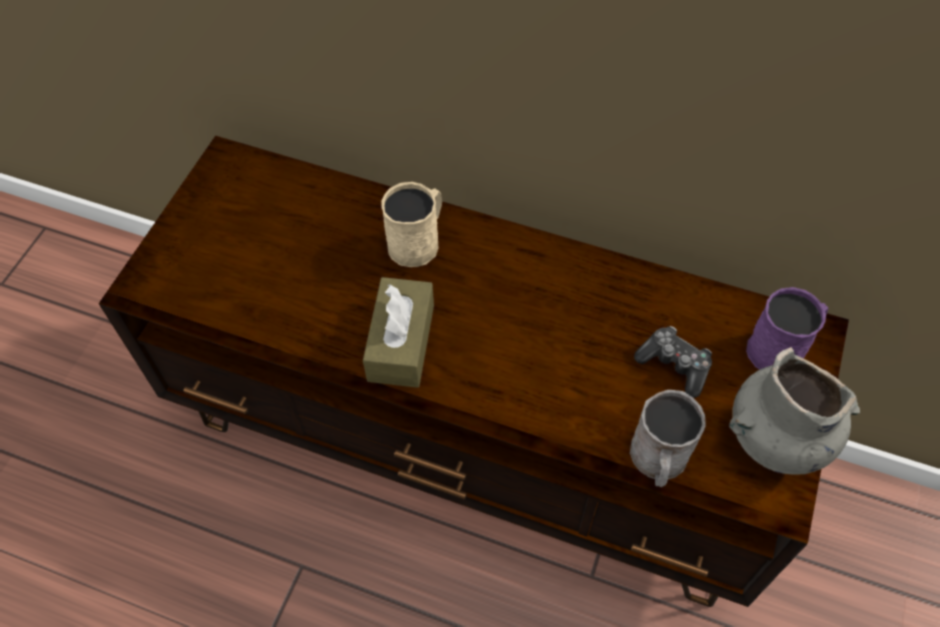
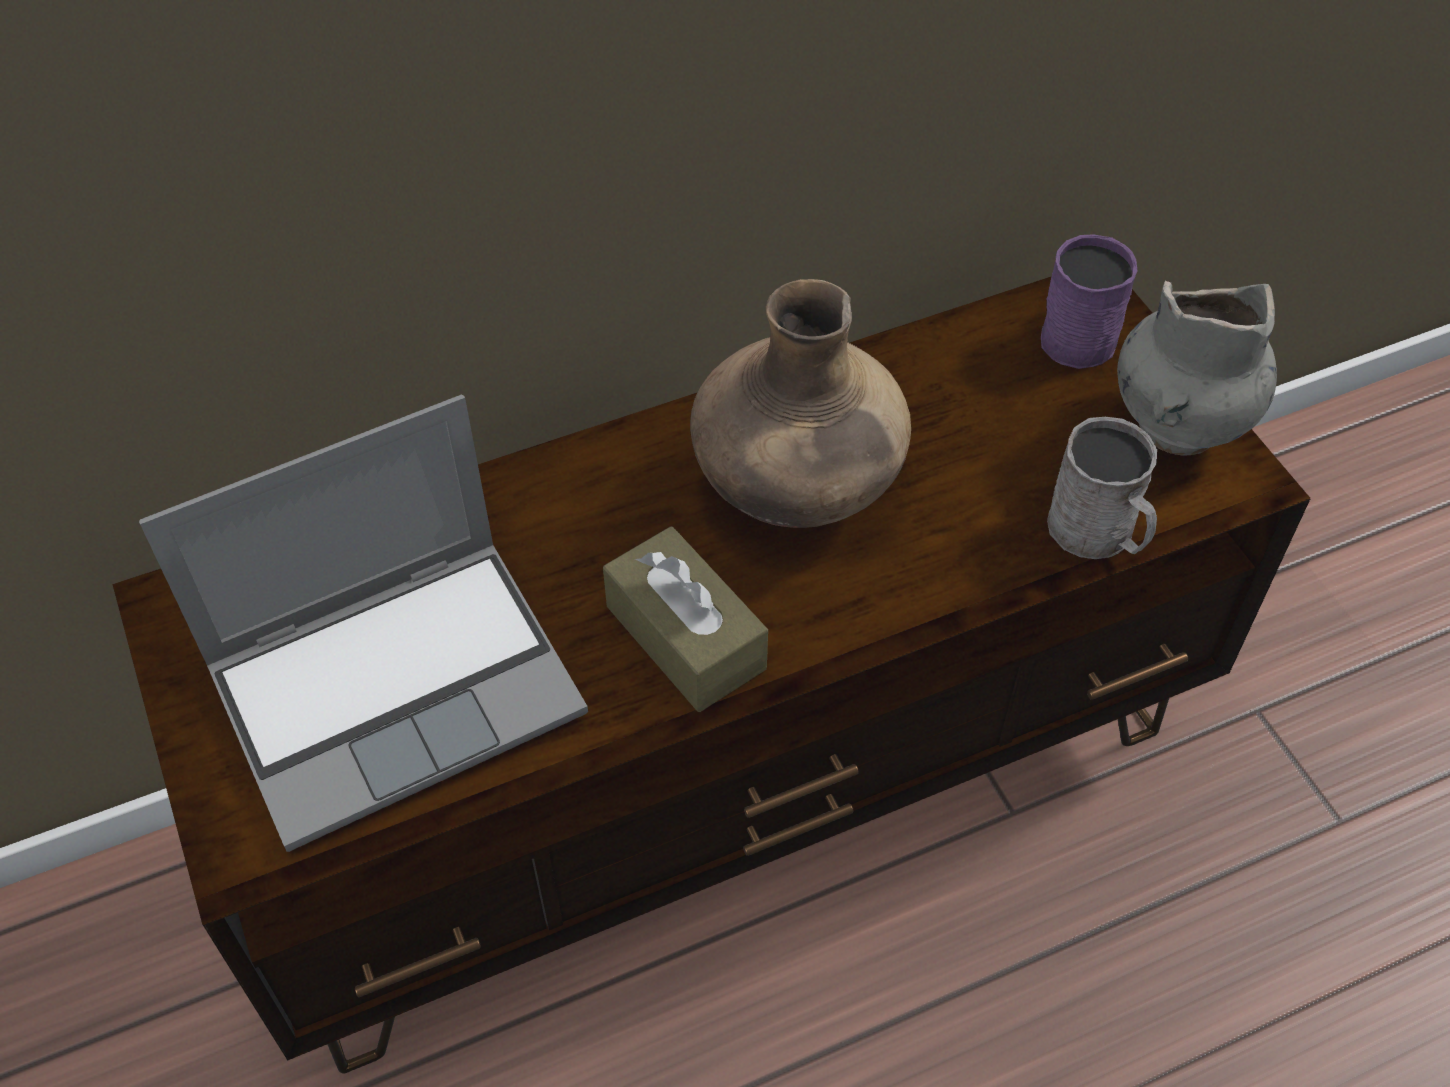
camera: 45 degrees left, 5 degrees down
(266, 266) = (399, 687): none -> laptop
(418, 241) = (566, 510): beige mug -> none
(533, 313) = (796, 487): none -> brown vase
(674, 365) = (1002, 426): game controller -> none

